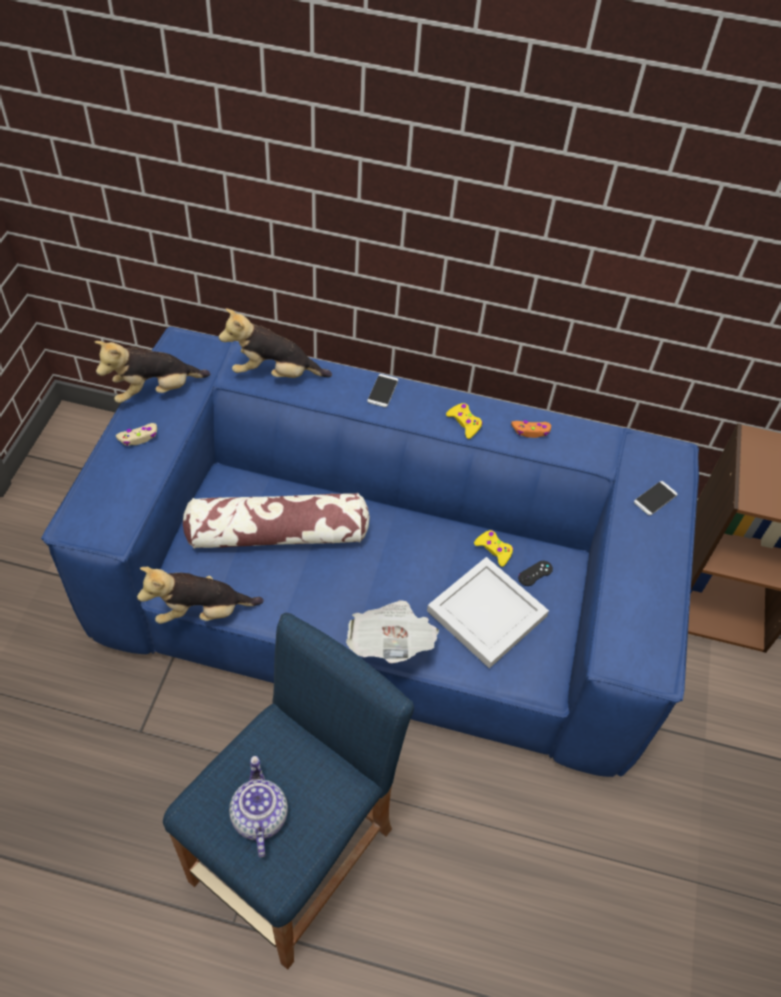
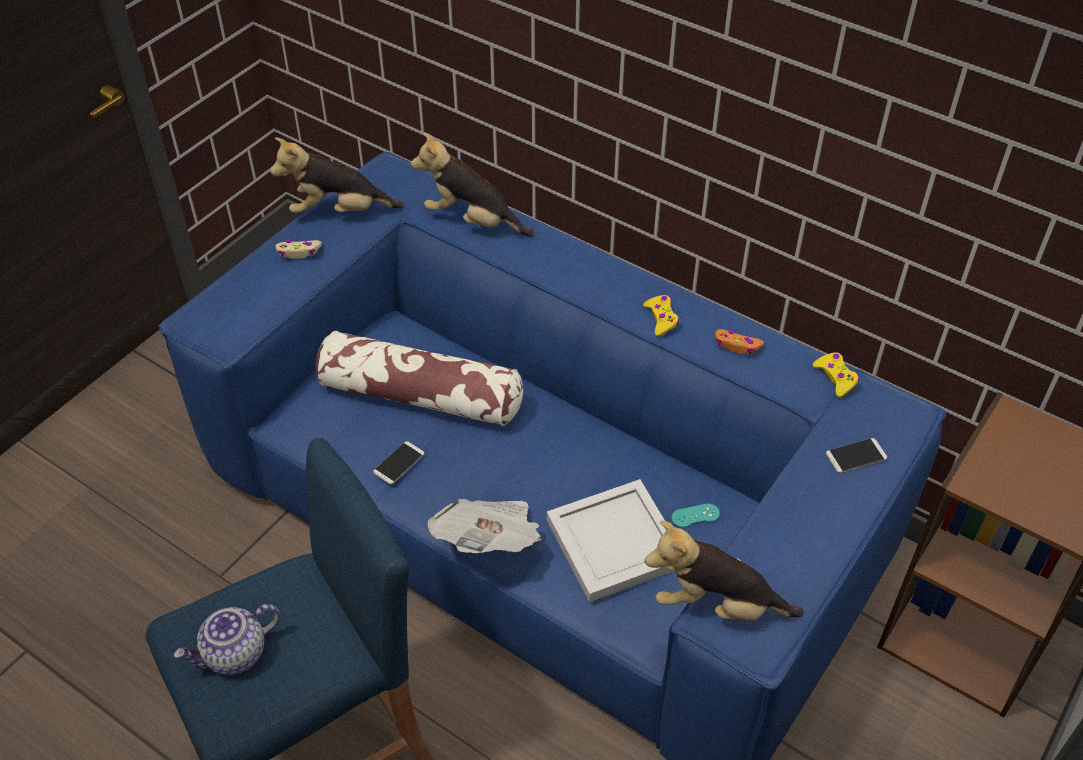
camera: 25 degrees right, 5 degrees down
(201, 612) = (304, 453): plush toy -> plush toy (716, 604)
(258, 816) = (235, 654): teapot -> teapot turned 135 degrees counterclockwise
(382, 391) = (583, 264): phone -> phone (399, 463)
(494, 550) = (658, 477): yellow game controller -> yellow game controller (835, 378)
(535, 573) = (695, 516): black game controller -> turquoise game controller

